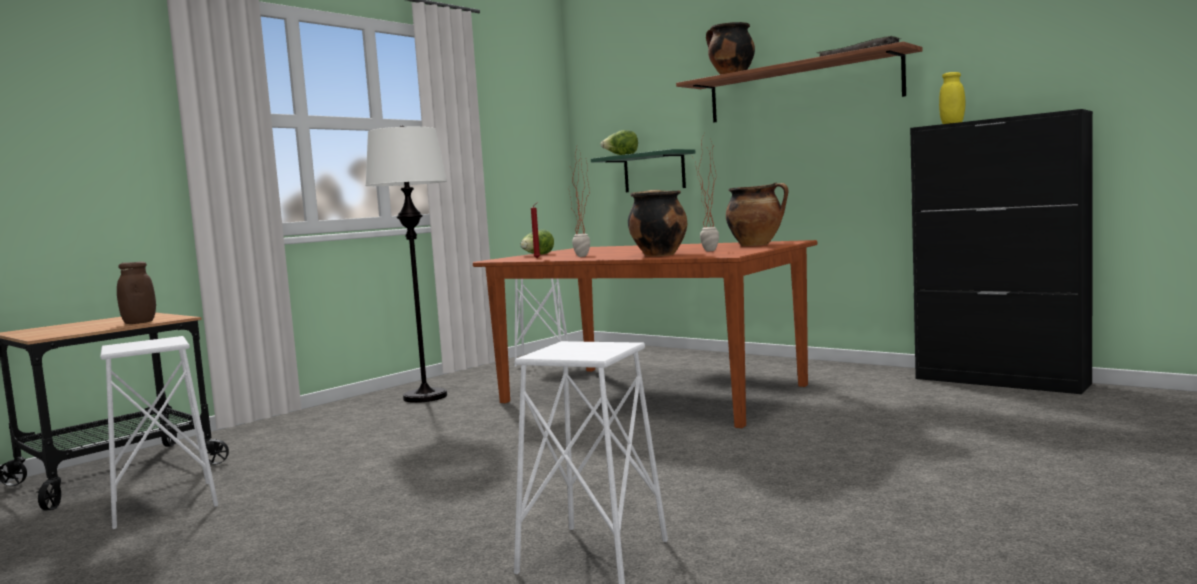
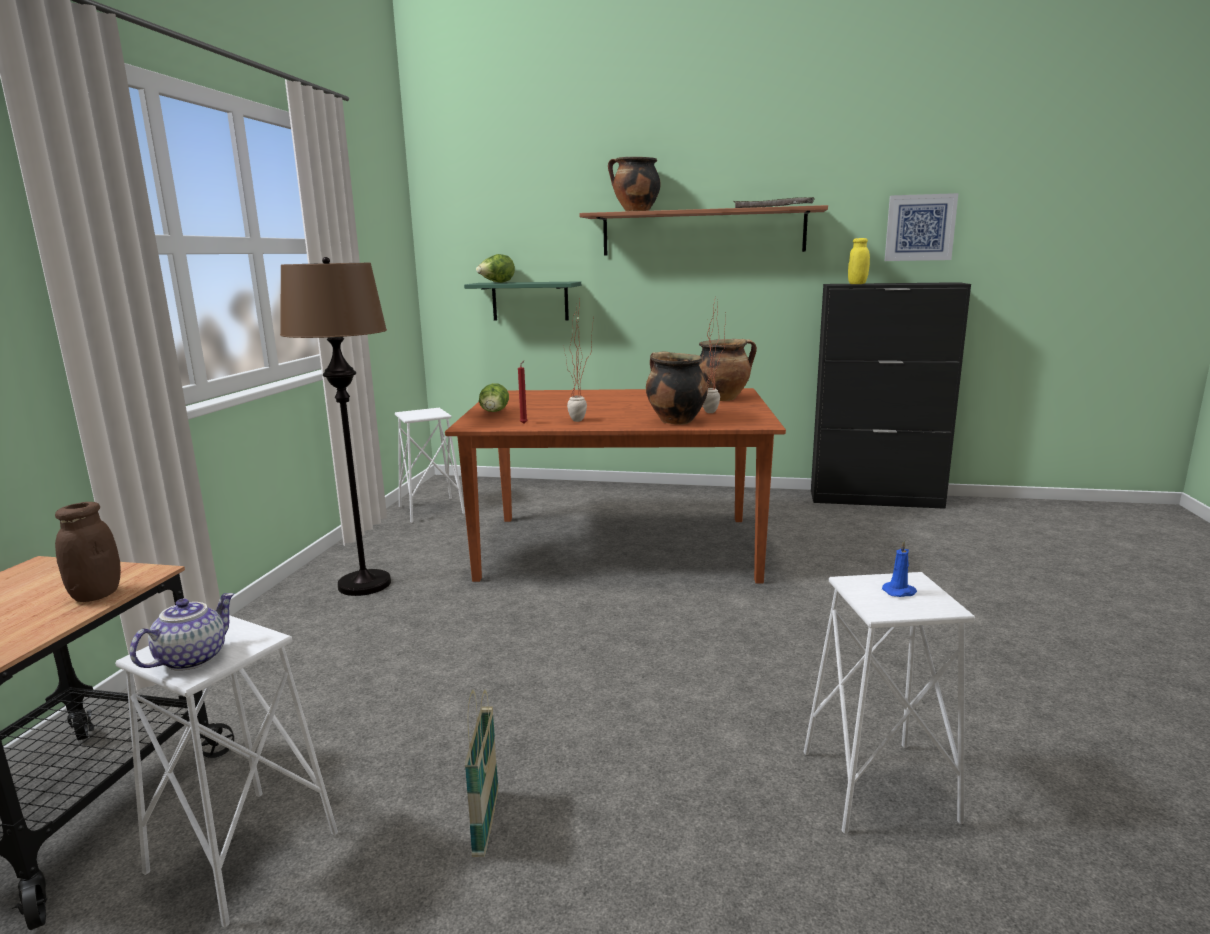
camera: 30 degrees left, 10 degrees up
(129, 346) = (191, 658): none -> teapot
(297, 518) = (486, 823): none -> basket
(425, 397) = (365, 584): white floor lamp -> brown floor lamp
(586, 348) = (900, 592): none -> blue candle
(1036, 53) = (920, 228): none -> picture

